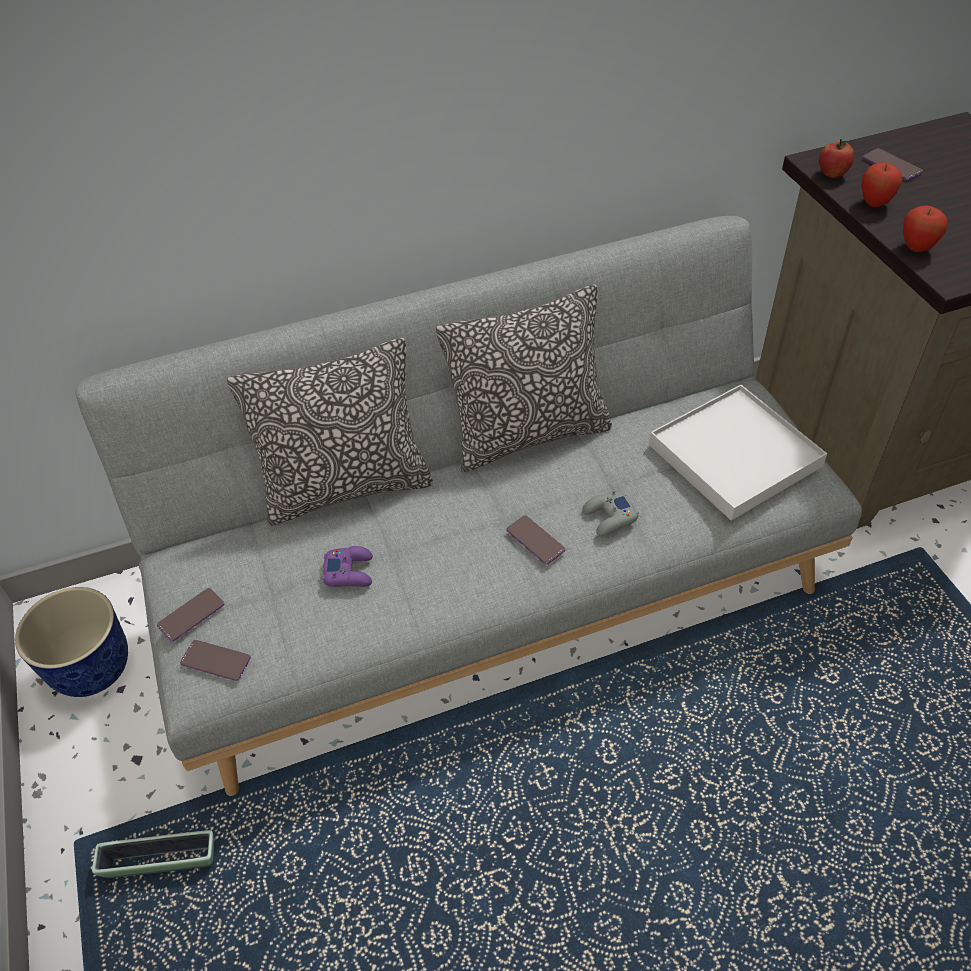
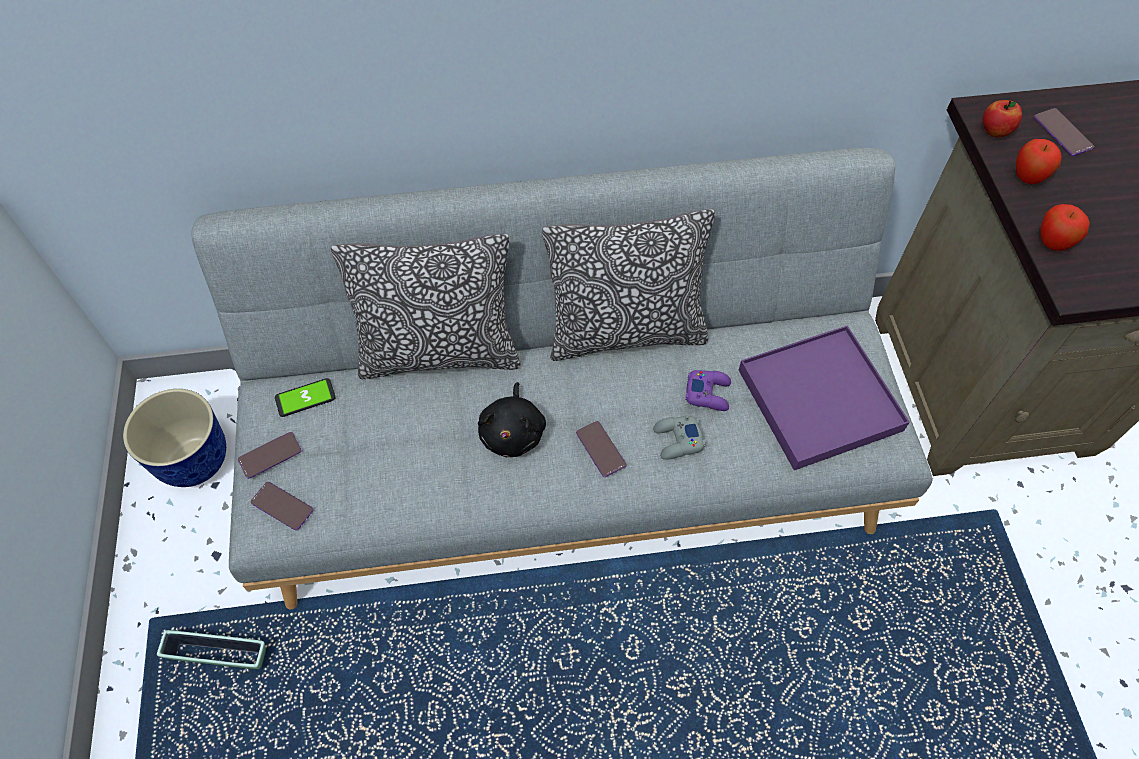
camera: 10 degrees right, 10 degrees up
(216, 554) = (305, 398): none -> phone
(349, 571) = (420, 444): purple game controller -> purple game controller (708, 393)
(442, 542) = (513, 432): none -> black plush toy
(734, 456) = (819, 400): white tray -> purple tray

